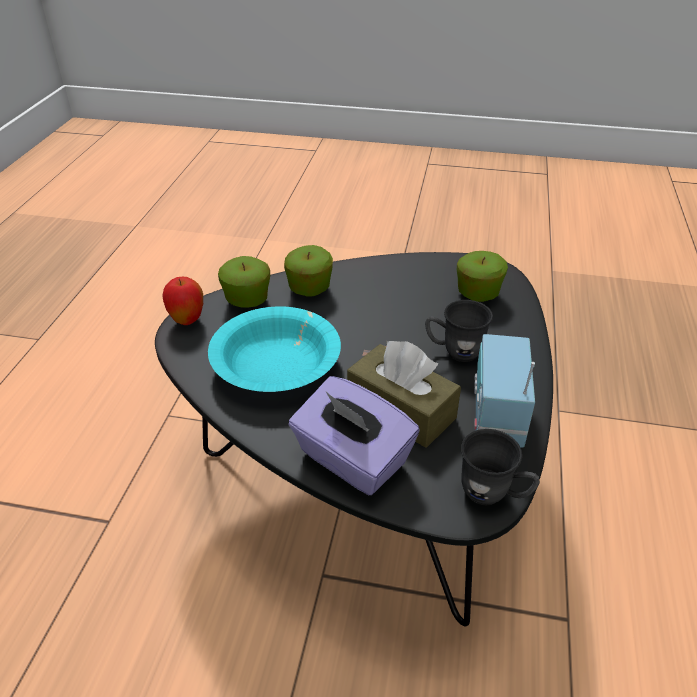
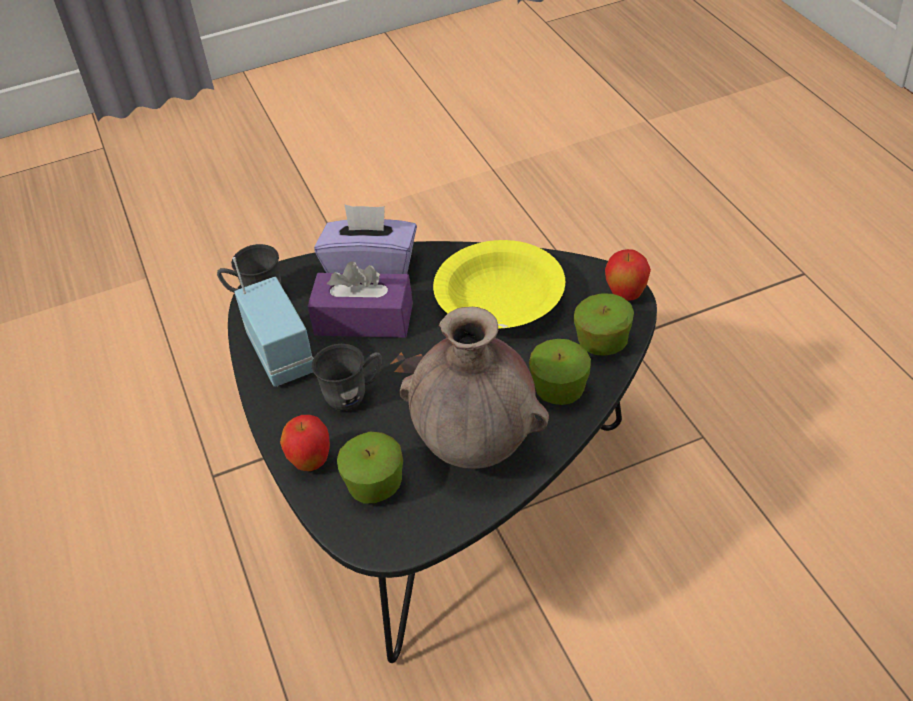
camera: 150 degrees right, 5 degrees up
(277, 365) = (499, 301): turquoise bowl -> yellow bowl
(395, 284) = (477, 448): none -> brown vase
(401, 409) = (364, 319): brown tissue box -> purple tissue box
(515, 324) = (311, 463): none -> apple

